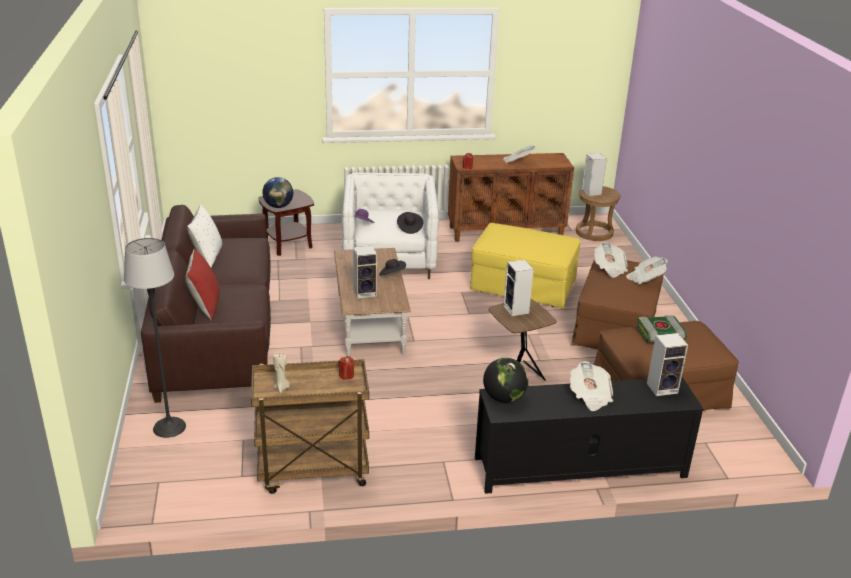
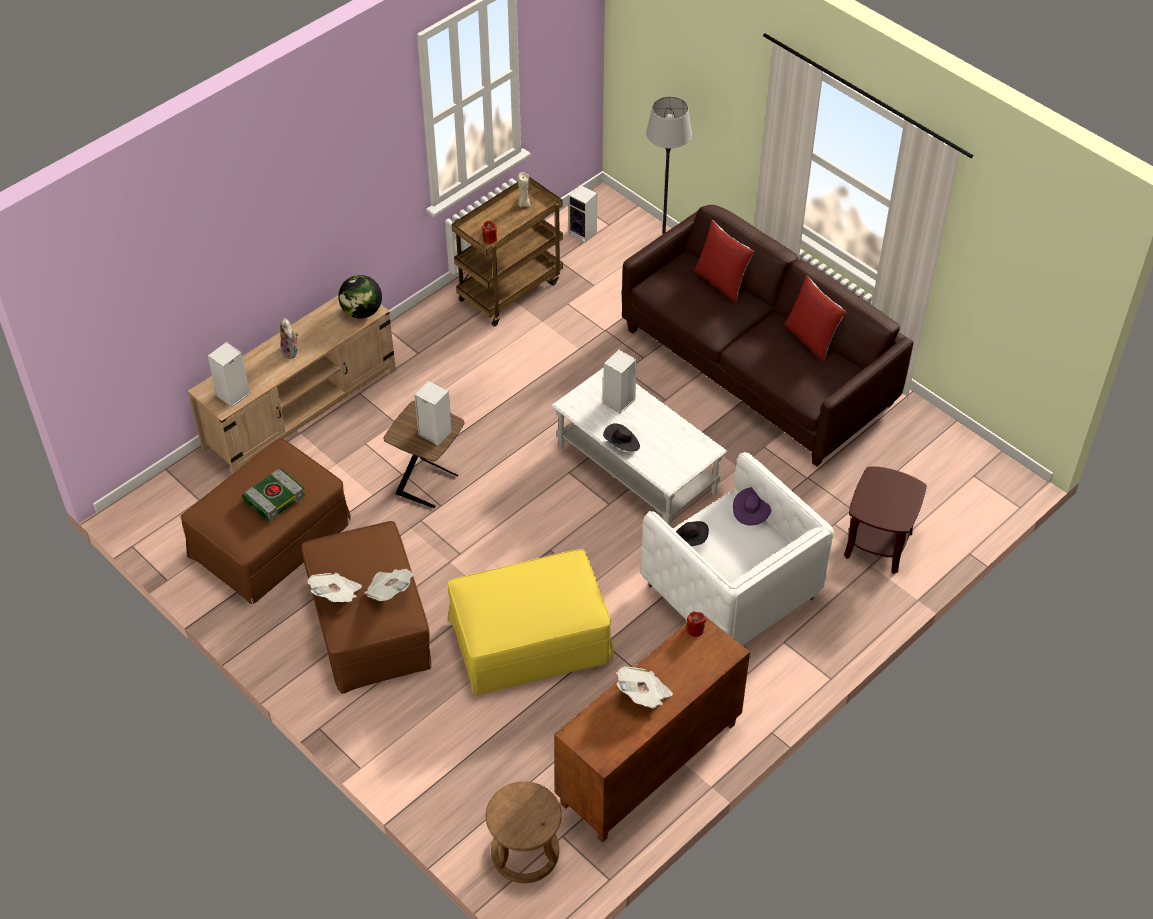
camera: 145 degrees right, 20 degrees up
(207, 257) = (811, 339): white pillow -> red pillow
(278, 206) = (877, 479): globe -> none
(370, 323) = (637, 470): brown coffee table -> white coffee table
(579, 467) = (301, 409): black tv stand -> beige tv stand
(590, 191) = (539, 809): speaker -> speaker (583, 233)
(590, 396) = (291, 351): newspaper -> plush toy

